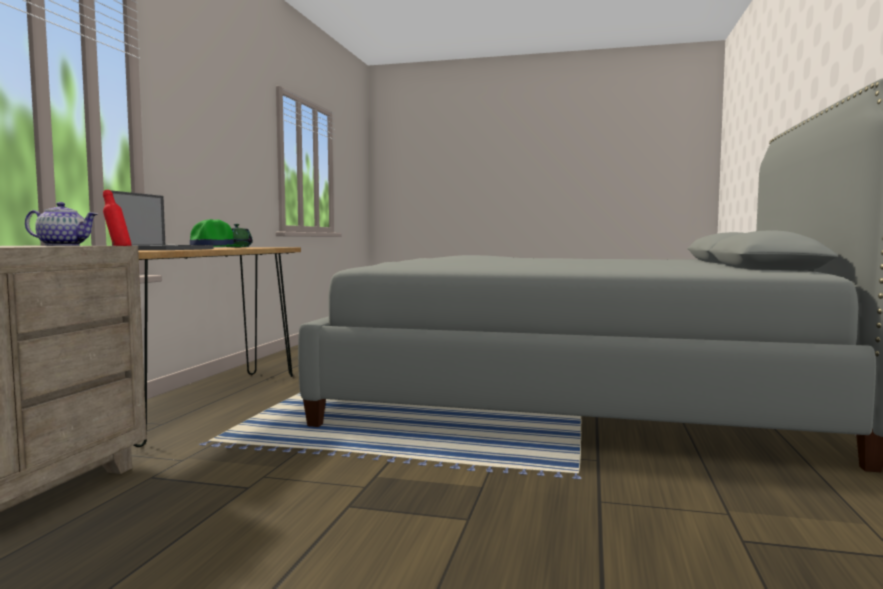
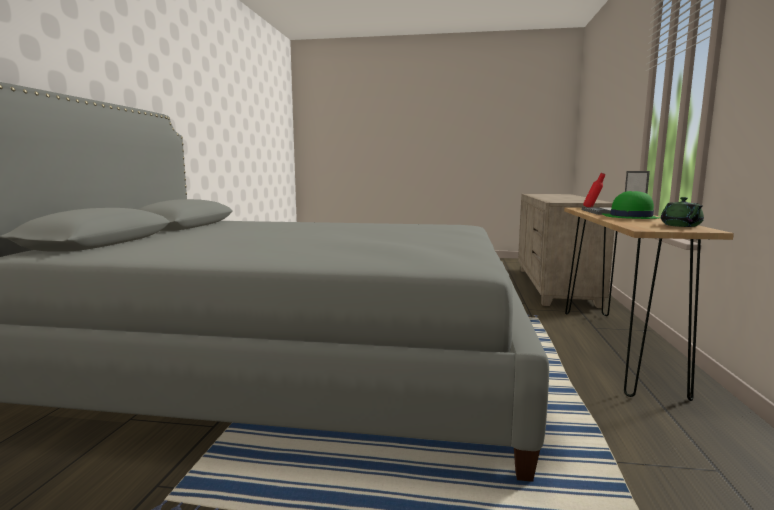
camera: 175 degrees right, 5 degrees up
(63, 245) = (564, 201): teapot -> none

